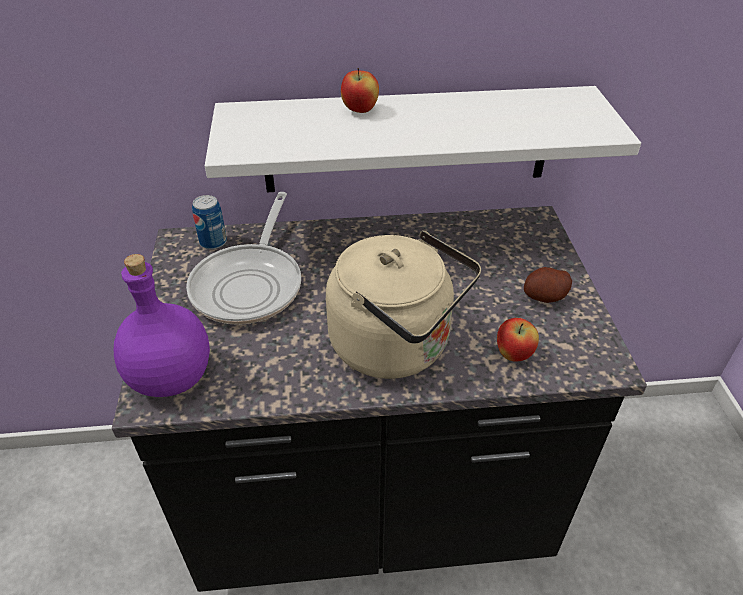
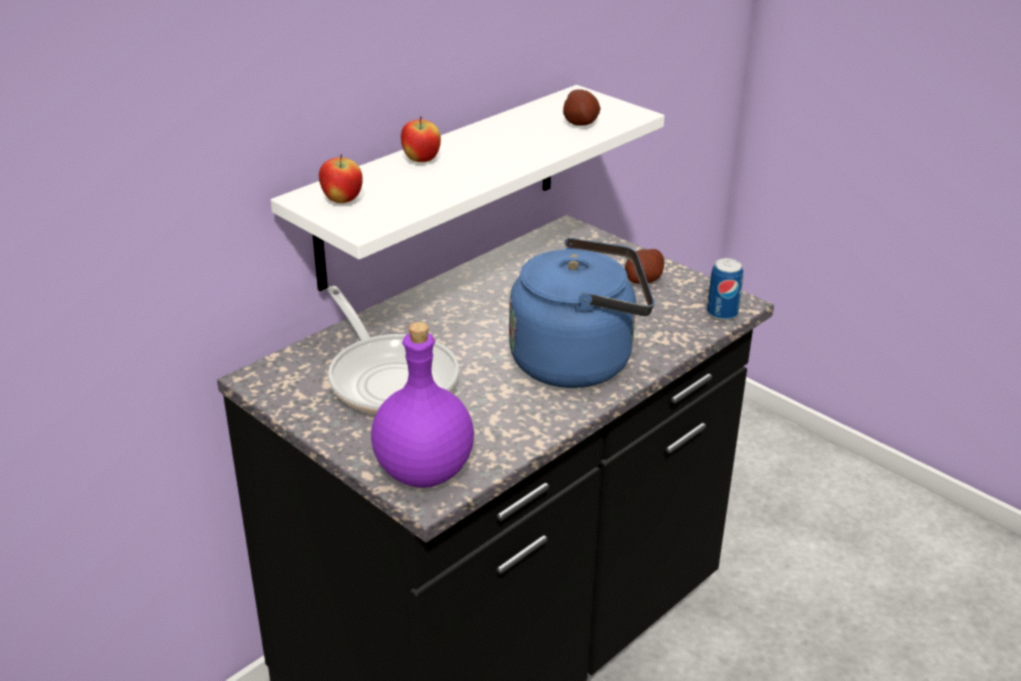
camera: 40 degrees left, 10 degrees down
(213, 242) = (299, 364): can -> can (722, 313)
(397, 346) = (579, 361): beige kettle -> blue kettle
(513, 355) = (669, 327): apple -> apple (342, 201)
(544, 122) = (580, 122): none -> potato

